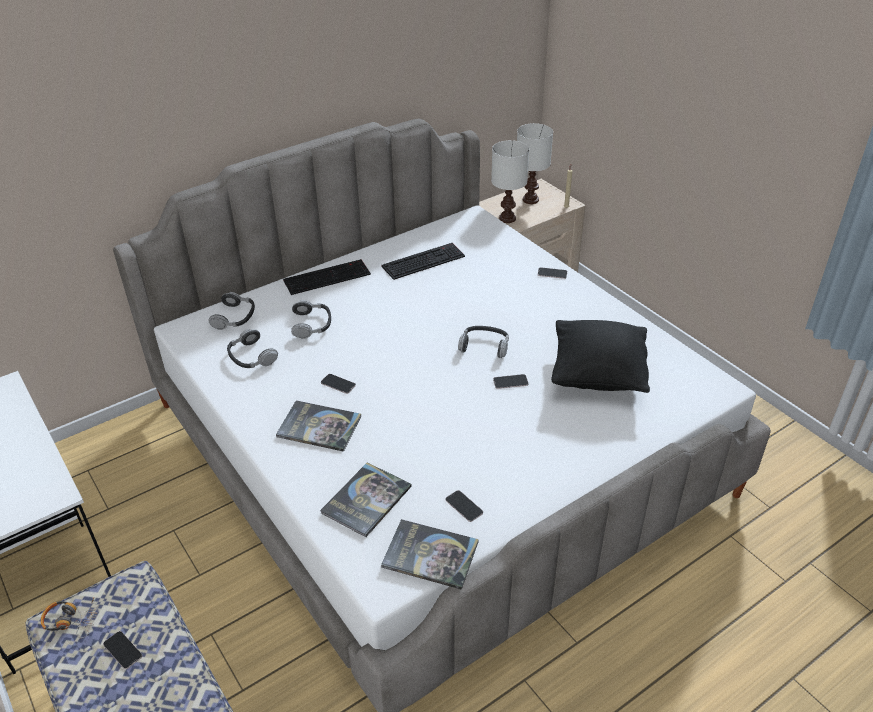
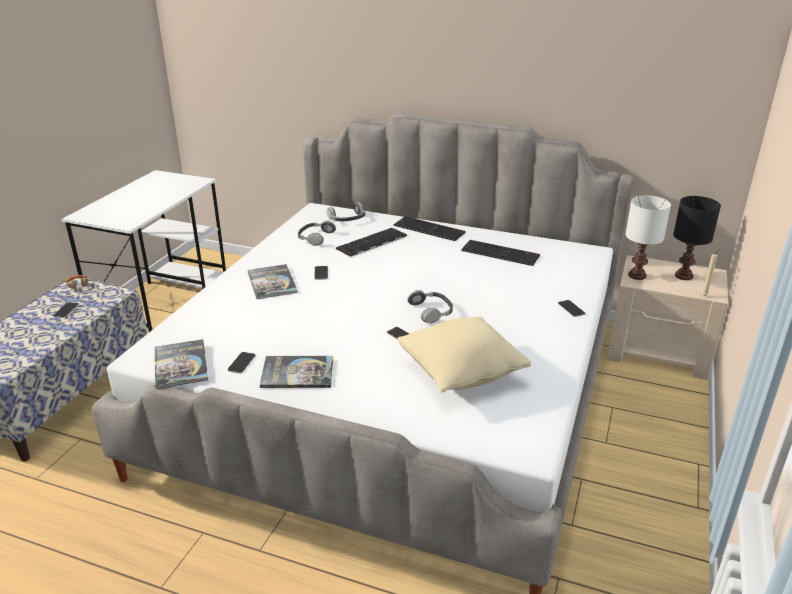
camera: 55 degrees right, 10 degrees down
(312, 324) = (372, 243): headphones -> keyboard
(366, 500) = (217, 323): book -> book (297, 373)
(530, 199) = (683, 275): white table lamp -> black table lamp
(597, 375) = (461, 374): black pillow -> beige pillow

